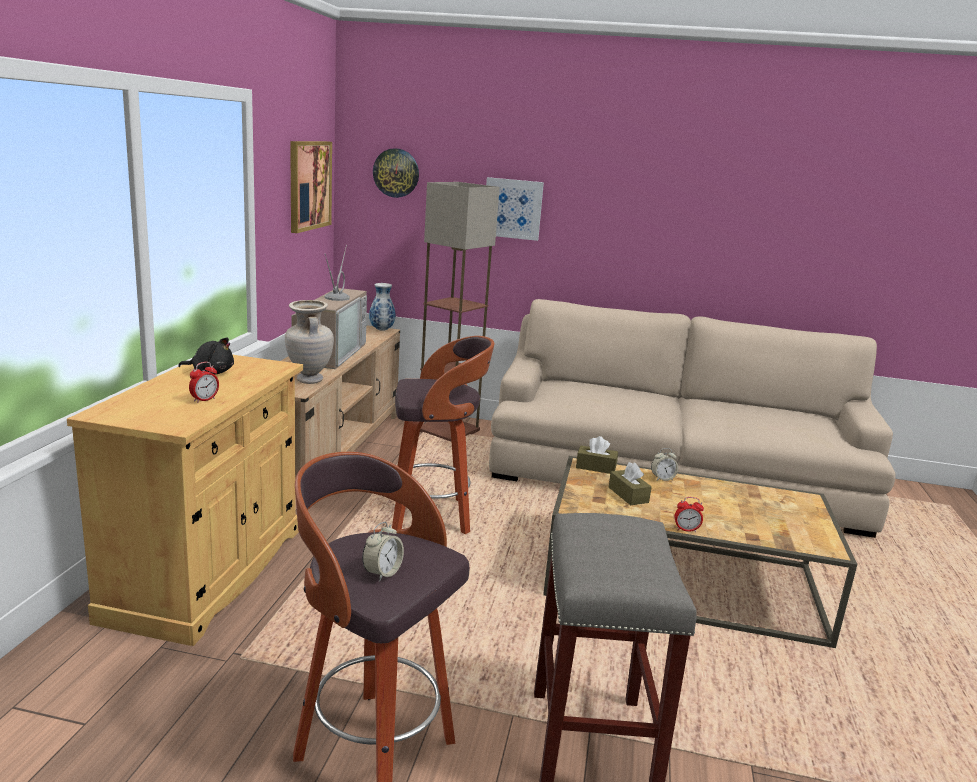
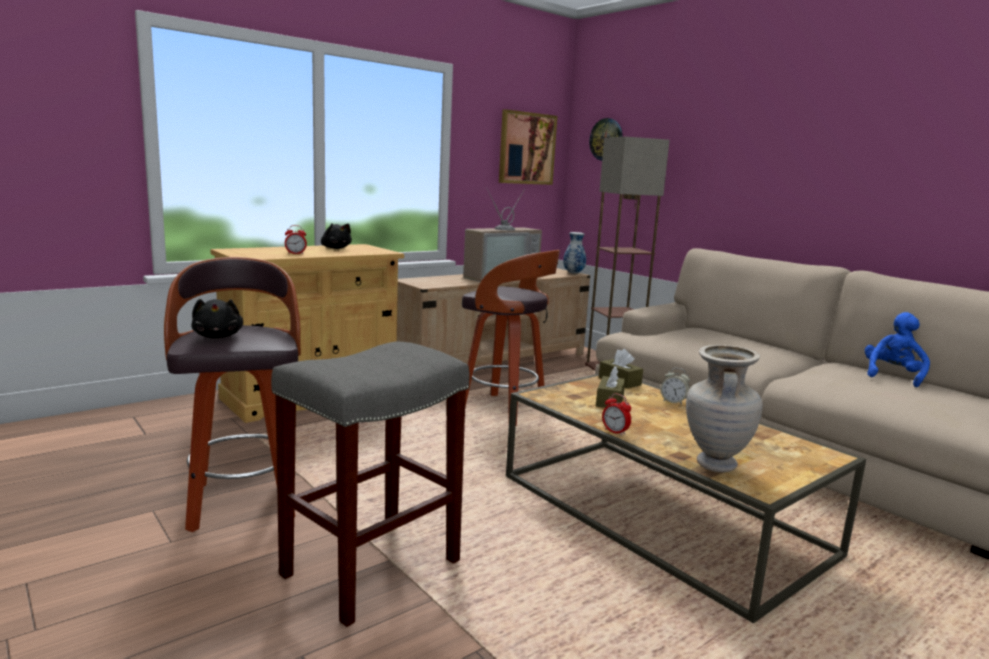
camera: 40 degrees right, 5 degrees down
(309, 380) = (447, 283): beige vase -> beige vase (714, 465)
(382, 573) = (218, 336): alarm clock -> black plush toy
(513, 208) = (694, 164): picture -> none
(746, 406) = (892, 376): none -> blue plush toy

